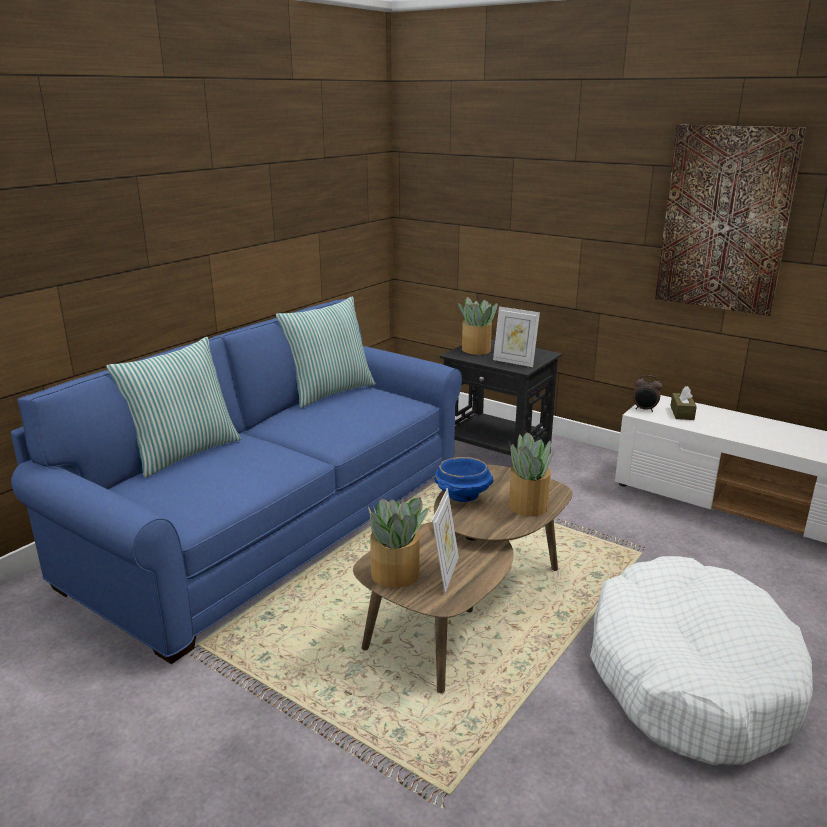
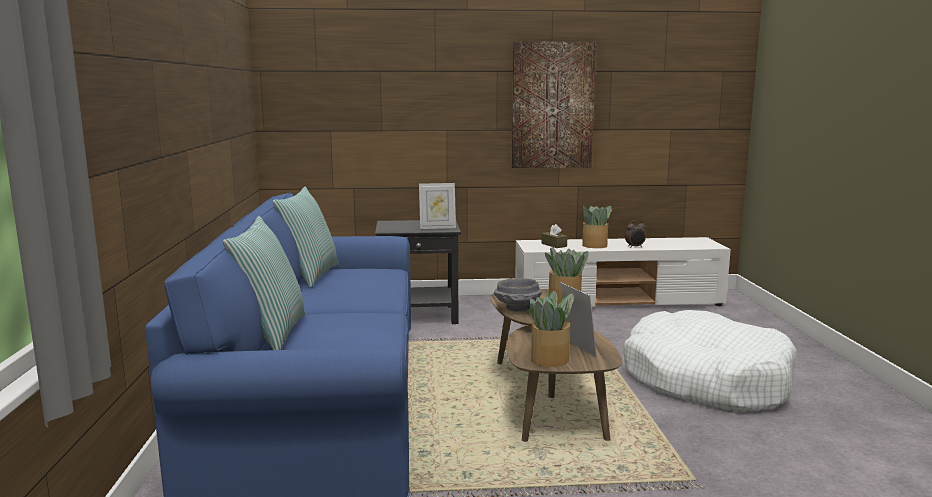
camera: 40 degrees left, 10 degrees down
(462, 496) = (517, 309): blue bowl -> grey bowl
(476, 350) = (395, 226): potted plant -> potted plant (595, 245)
(644, 409) = (531, 247): alarm clock -> alarm clock (635, 247)

